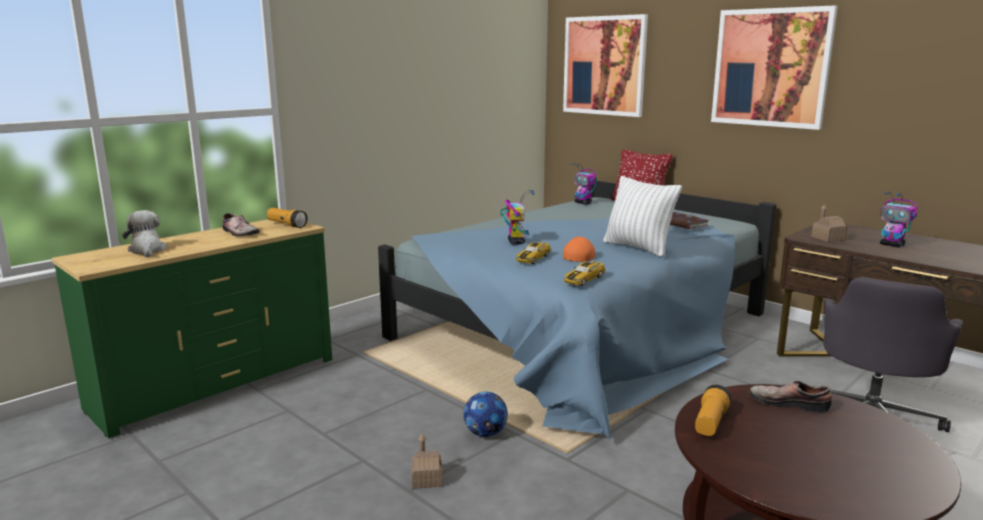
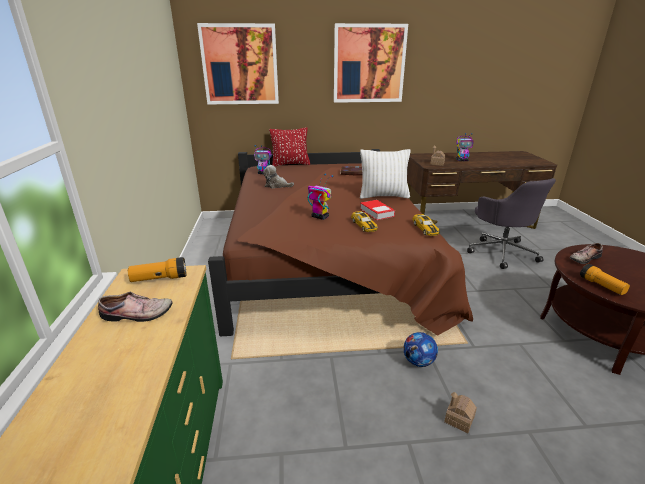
camera: 50 degrees left, 10 degrees up
(147, 250) = (86, 412): plush toy -> plush toy (276, 186)
(580, 255) = (376, 212): orange cap -> book
(584, 331) = (327, 261): blue bed -> brown bed

